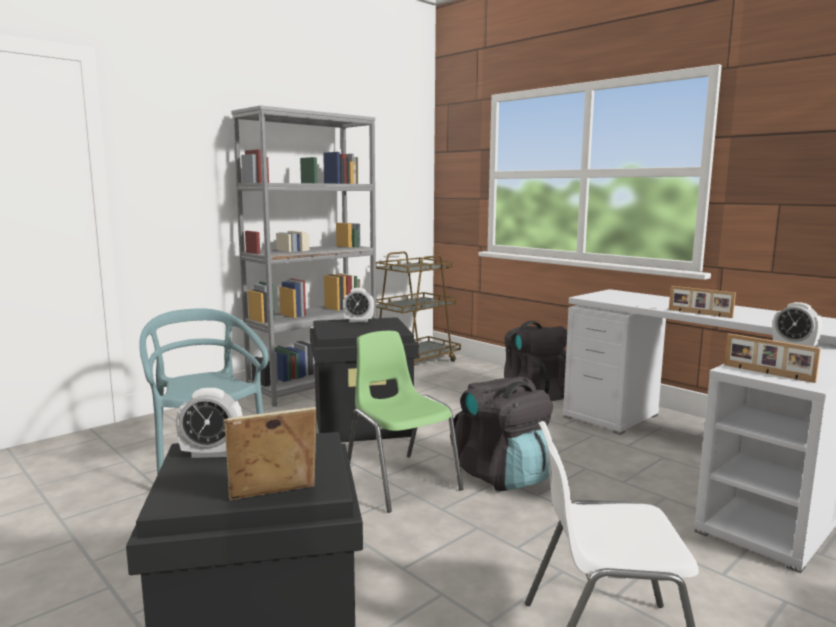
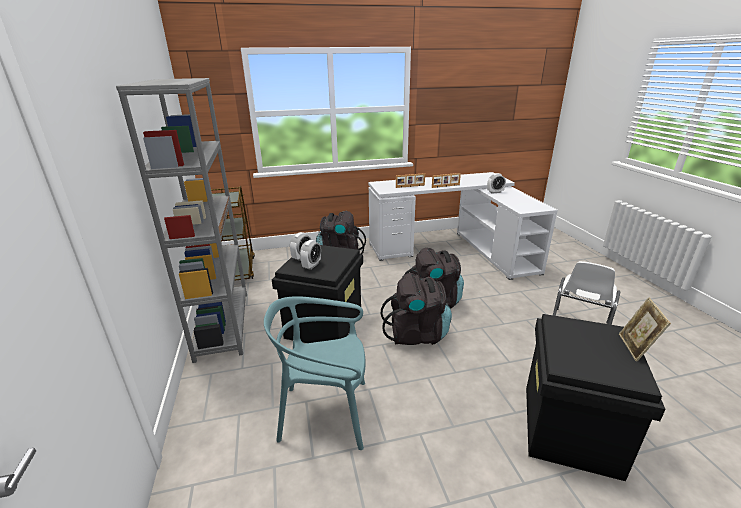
camera: 60 degrees left, 15 degrees up
(211, 453) = (571, 359): alarm clock -> alarm clock (311, 265)
(400, 480) = (417, 334): green chair -> black backpack
(767, 373) = (530, 208): picture frame -> picture frame (410, 186)

